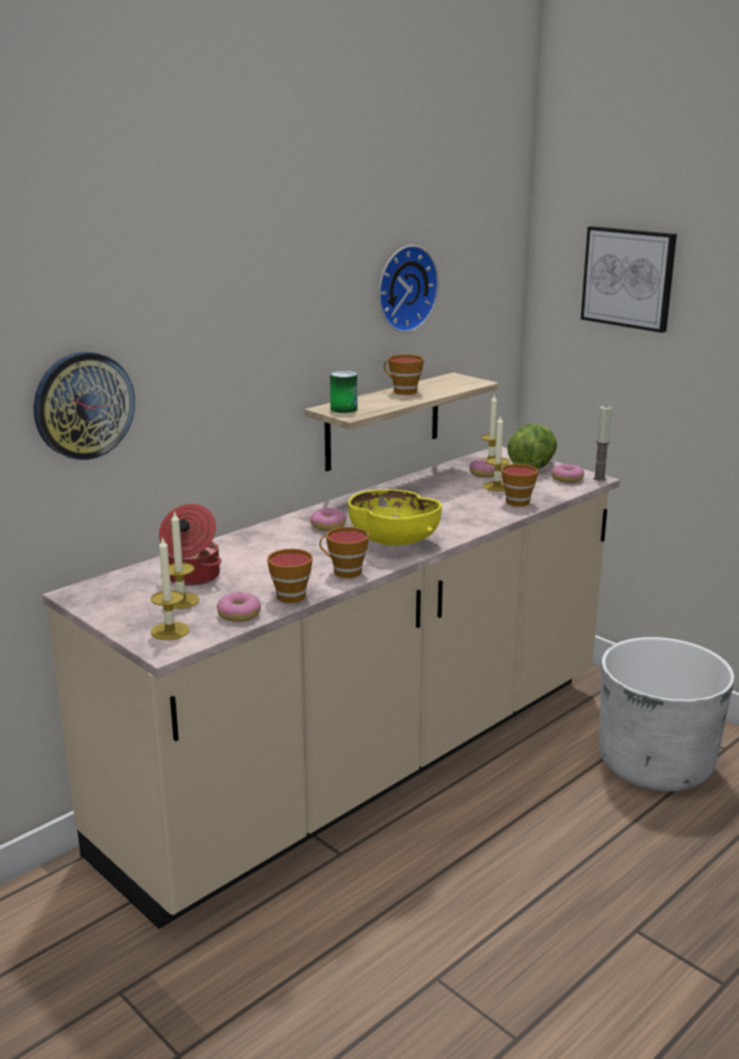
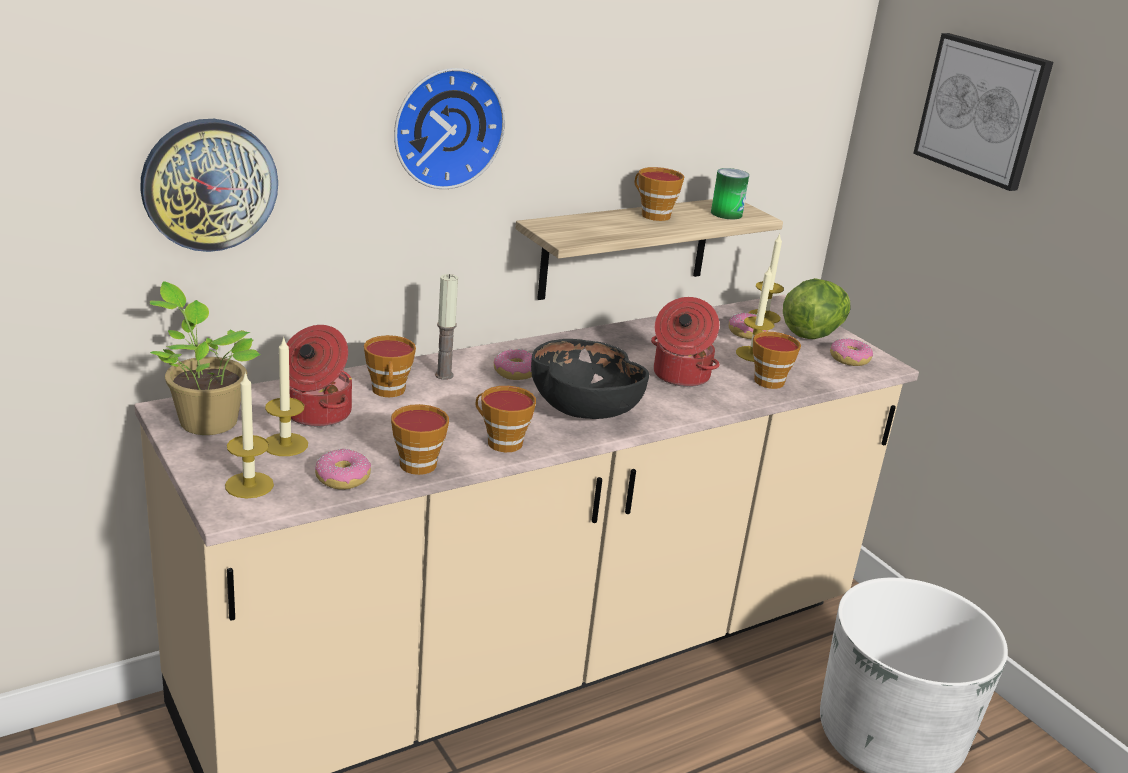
camera: 10 degrees right, 5 degrees up
(107, 596) = (205, 421): none -> potted plant
(239, 553) = (389, 391): none -> cup
(344, 409) = (563, 229): can -> can (726, 214)
(393, 542) = (583, 410): yellow bowl -> black bowl
(403, 288) = (676, 83): wall clock -> wall clock (446, 127)
(451, 508) = (680, 376): none -> cooking pot
(599, 479) = (892, 366): candle -> candle (444, 375)

